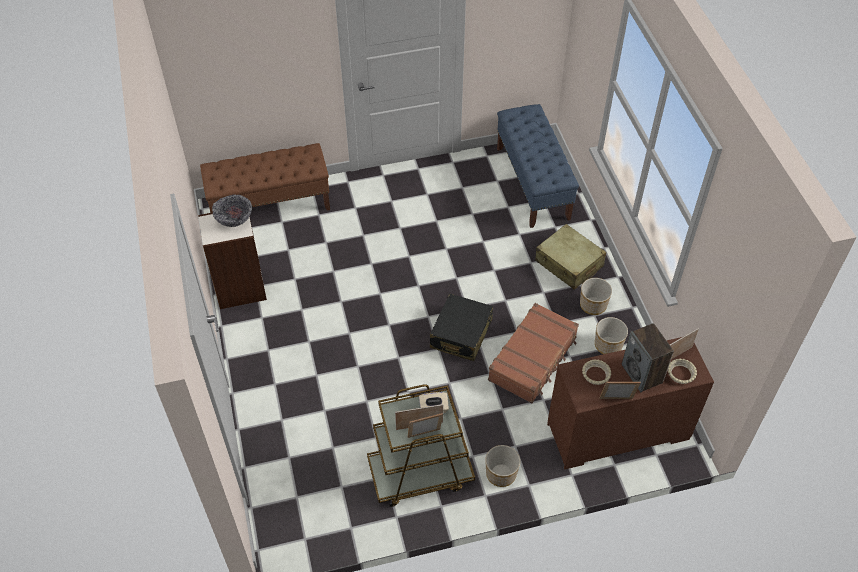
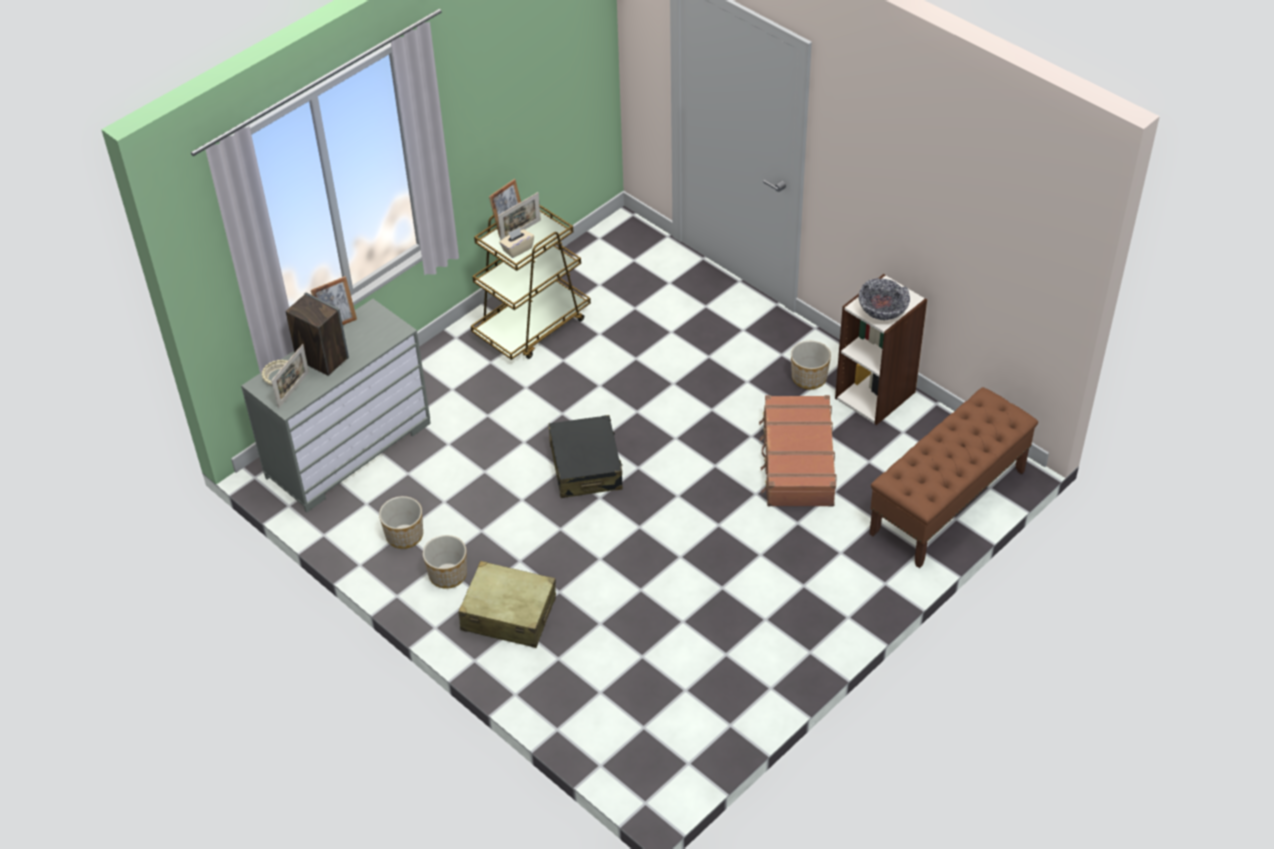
camera: 150 degrees right, 5 degrees down
(501, 474) = (451, 360): planter -> planter (809, 377)
(533, 183) = (632, 712): blue bench -> none
(533, 359) = (484, 479): brown suitcase -> brown suitcase (797, 461)
(596, 374) = (370, 337): beige bowl -> none
(618, 432) = (348, 449): brown dresser -> grey dresser

